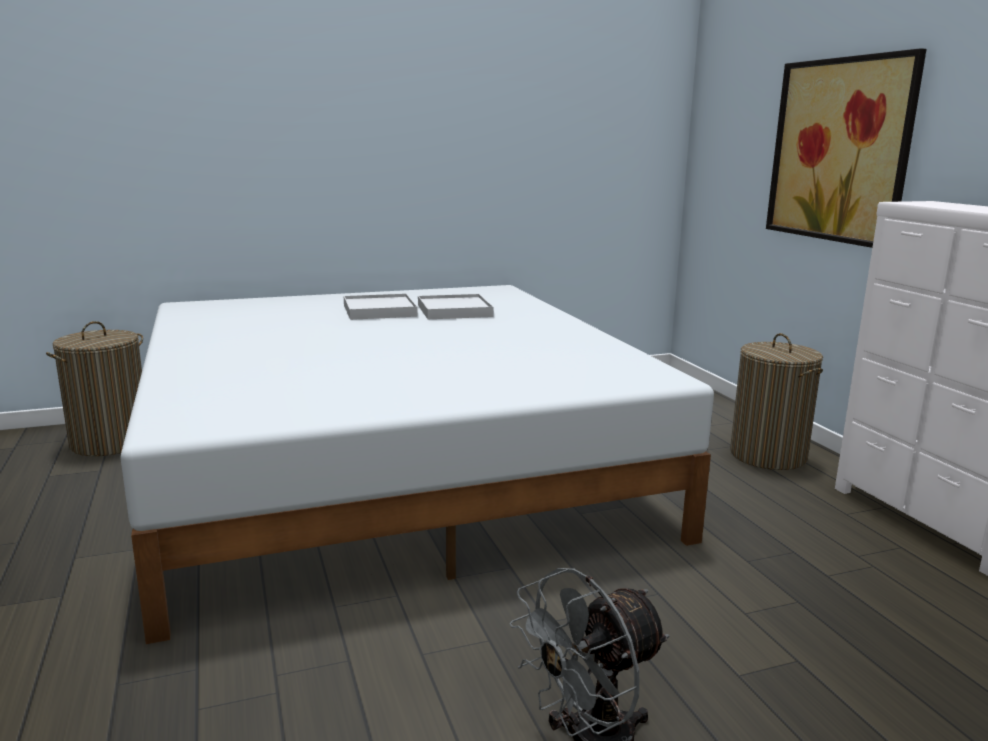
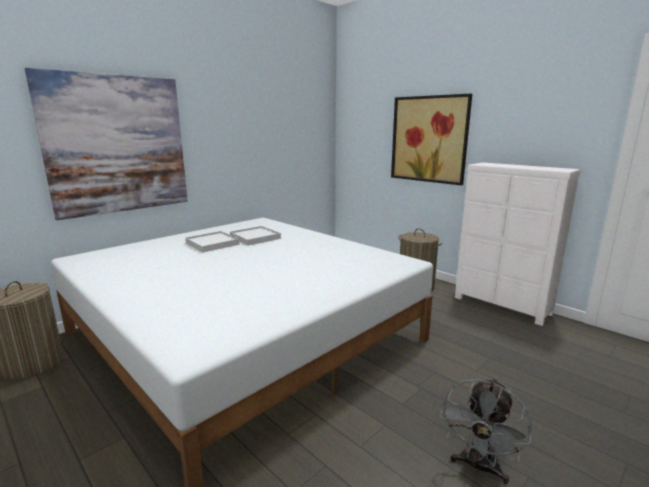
camera: 25 degrees left, 0 degrees up
(268, 142) = (117, 145): none -> picture

